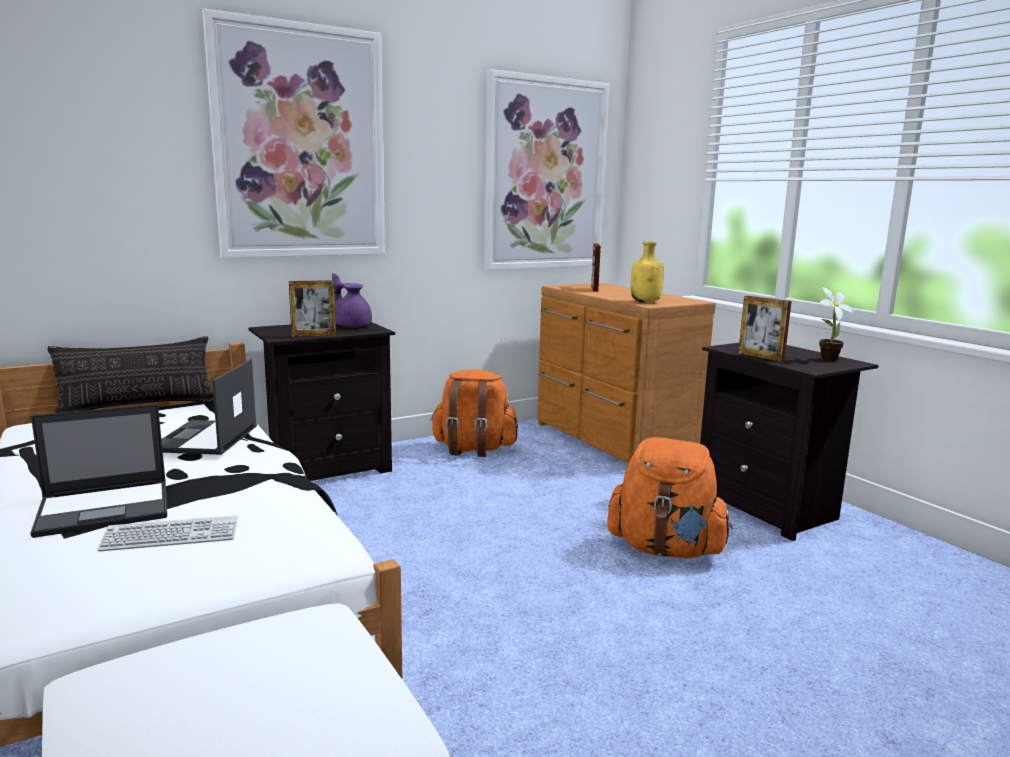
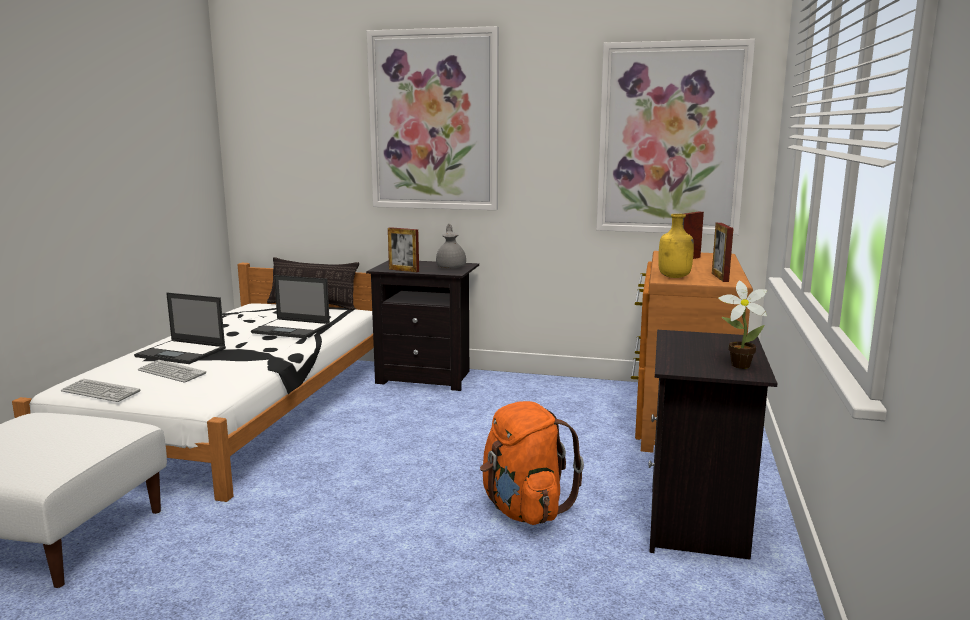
camera: 45 degrees right, 0 degrees up
(124, 599) = (100, 392): none -> keyboard
(205, 438) = (292, 329): laptop -> laptop turned 120 degrees counterclockwise
(352, 325) = (451, 267): purple teapot -> grey teapot
(473, 449) = (547, 393): orange backpack -> none
(760, 357) = (672, 348): picture frame -> picture frame (720, 277)

